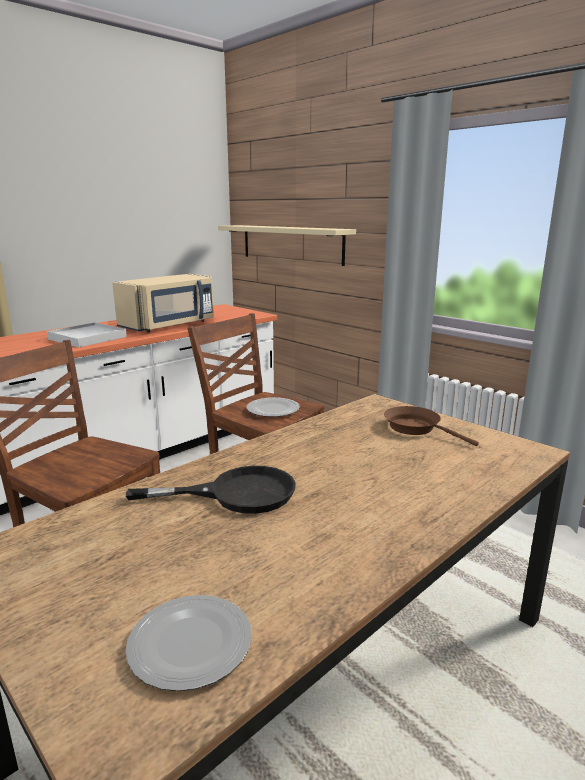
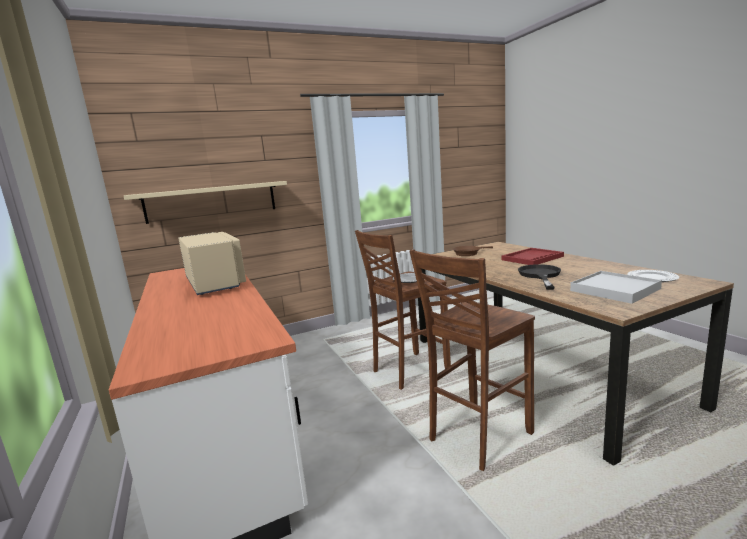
camera: 70 degrees left, 5 degrees down
(87, 338) = (219, 306): white tray -> white tray (615, 290)
(390, 489) = (532, 258): none -> red tray

